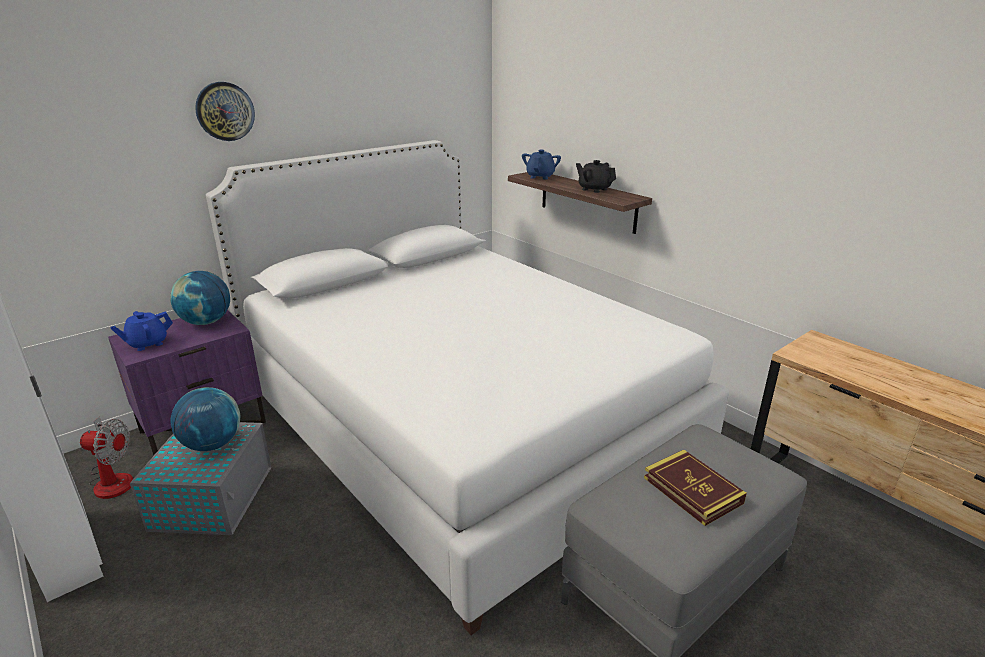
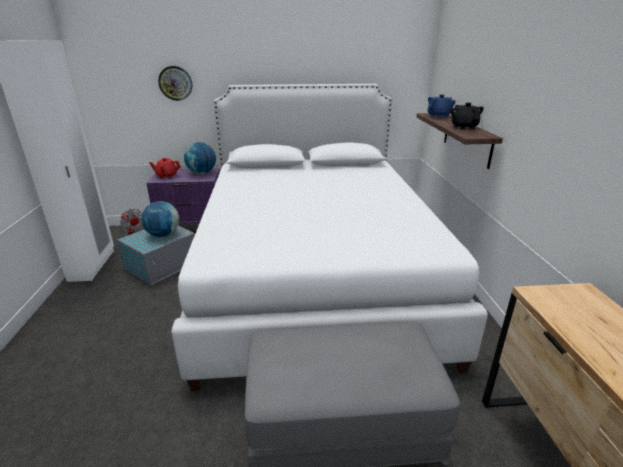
camera: 35 degrees right, 0 degrees up
(147, 343) = (167, 176): blue teapot -> red teapot
(225, 111) = (232, 51): wall clock -> wall clock (175, 83)
(692, 490) = (340, 360): book -> none

